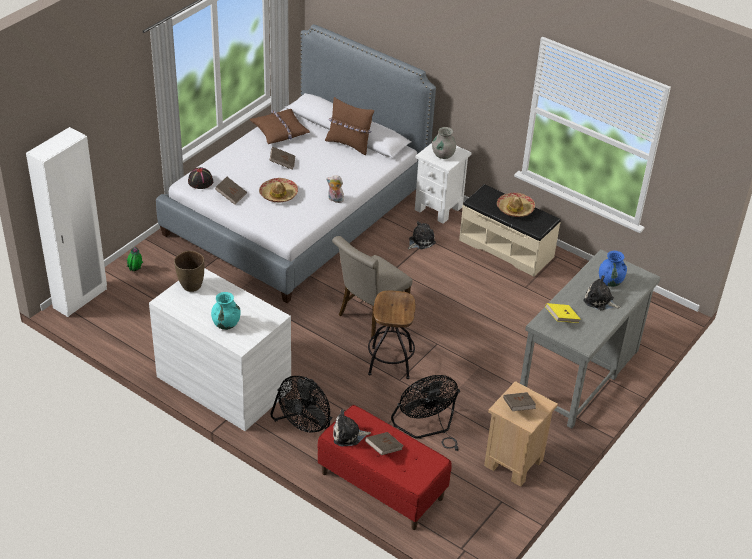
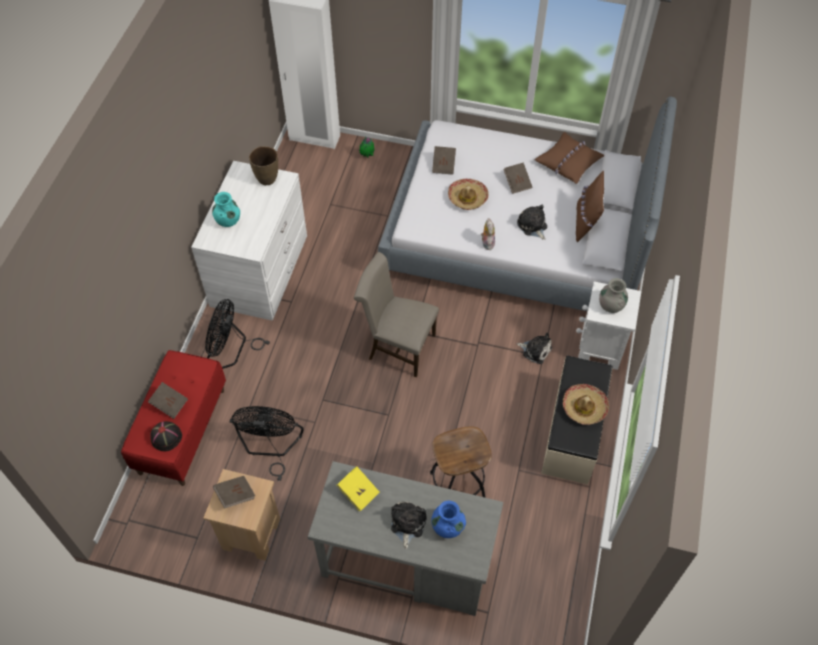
camera: 70 degrees right, 15 degrees up
(200, 181) = (450, 136): black hat -> black hat (166, 437)
(348, 435) = (177, 371): plush toy -> plush toy (532, 226)
(390, 362) = (343, 384): brown stool -> brown stool (458, 485)
(430, 428) = (270, 446): black fan -> black fan turned 45 degrees counterclockwise

